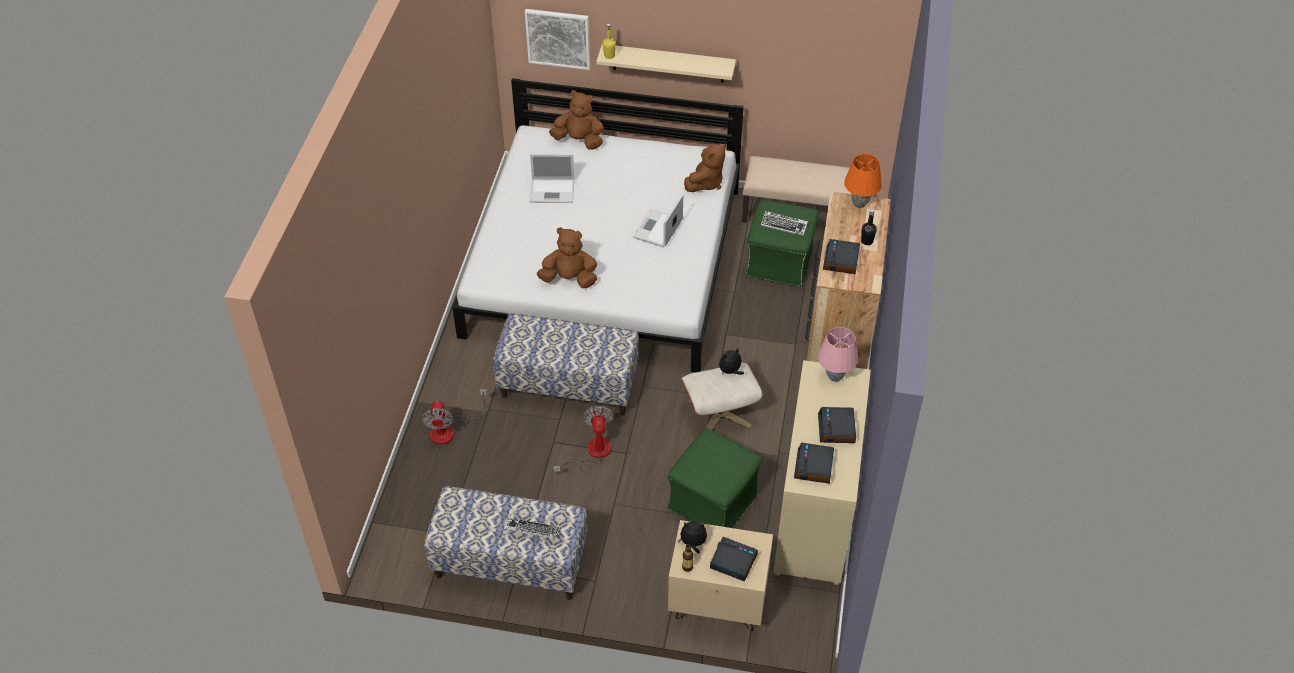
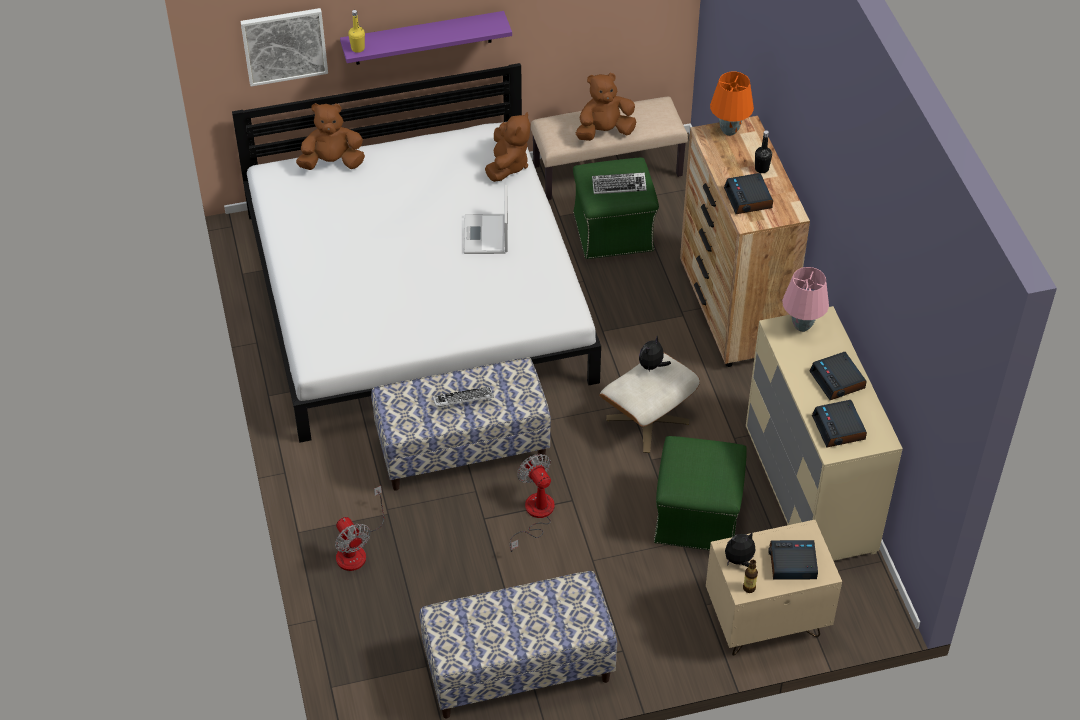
camera: 25 degrees left, 0 degrees up
(532, 531) = (551, 617): keyboard -> keyboard (463, 400)
(553, 190) = (339, 230): laptop -> none
(569, 279) = (421, 324): brown plush toy -> brown plush toy (604, 132)
(668, 63) = (423, 38): beige shelf -> purple shelf

